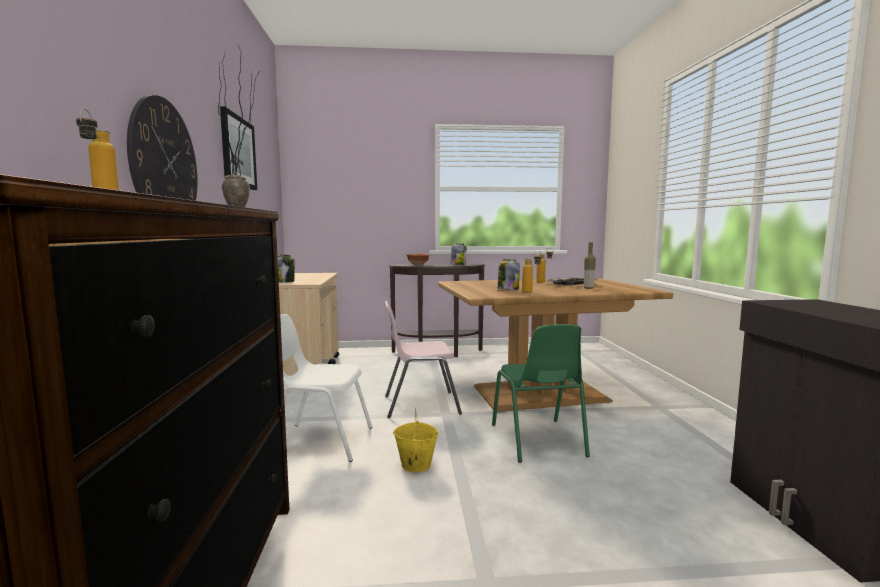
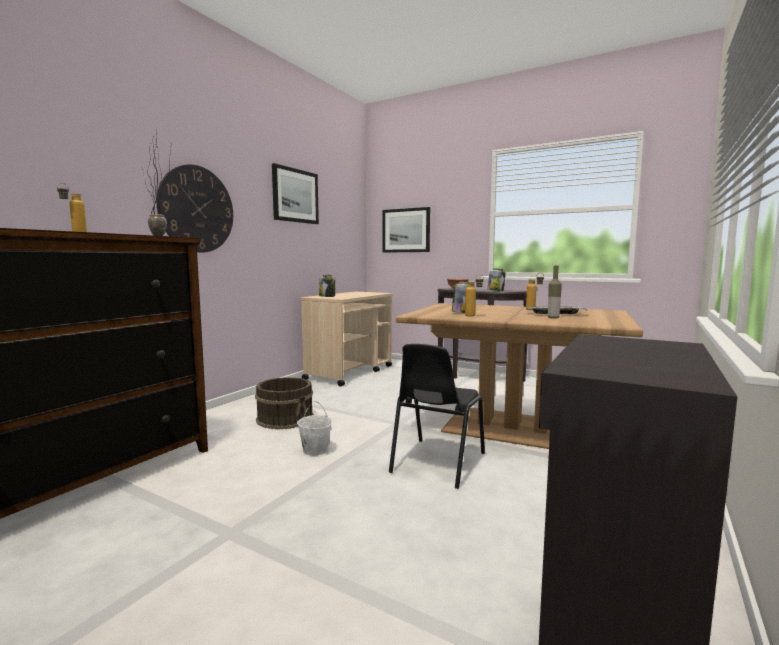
camera: 35 degrees right, 0 degrees up
(320, 441) = (285, 418): white chair -> brown bucket
(338, 201) = (406, 230): none -> picture
(415, 465) = (315, 450): yellow bucket -> white bucket
(420, 404) = (390, 412): pink chair -> none
(538, 440) = (436, 463): green chair -> black chair

